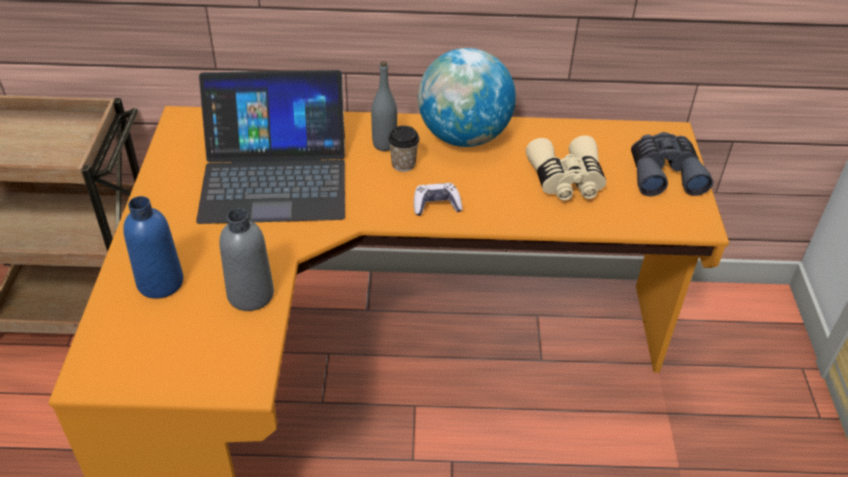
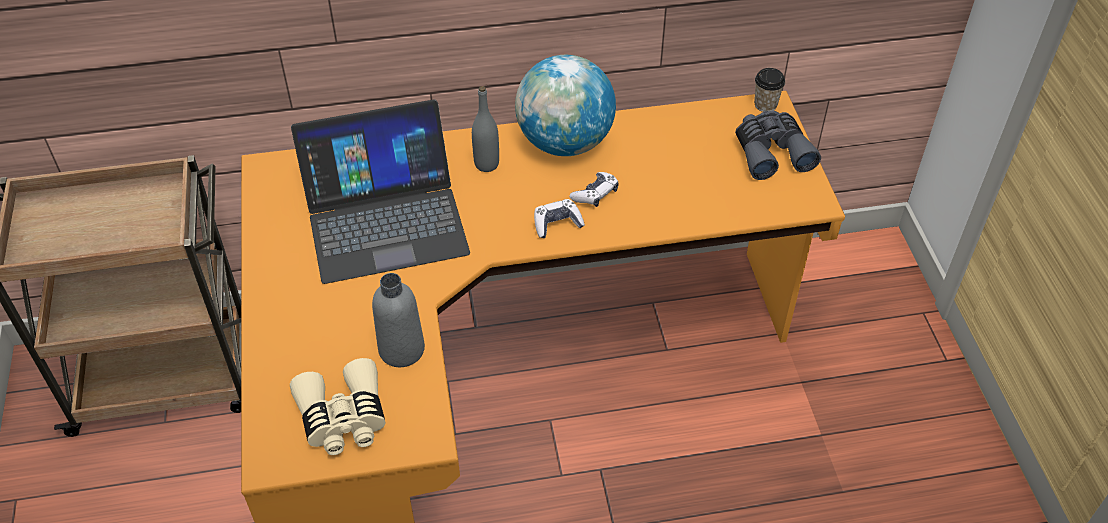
camera: 10 degrees left, 5 degrees up
(160, 282) = (307, 352): blue bottle -> none
(403, 164) = (512, 183): cup -> cup (765, 104)
(481, 185) = (595, 194): none -> game controller
(566, 180) = (678, 175): beige binoculars -> beige binoculars (343, 418)

